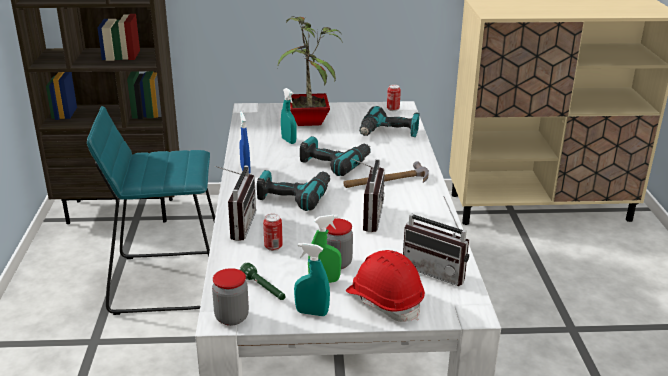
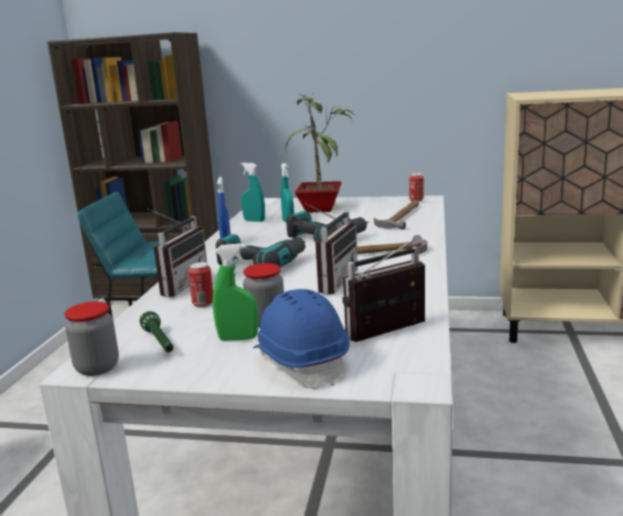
camera: 15 degrees right, 10 degrees down
(312, 312) = (198, 369): turquoise spray bottle -> turquoise spray bottle (254, 220)
(384, 301) = (301, 362): red hard hat -> blue hard hat
(389, 133) = (401, 217): power drill -> hammer
(437, 271) = (391, 334): radio -> radio turned 105 degrees clockwise

